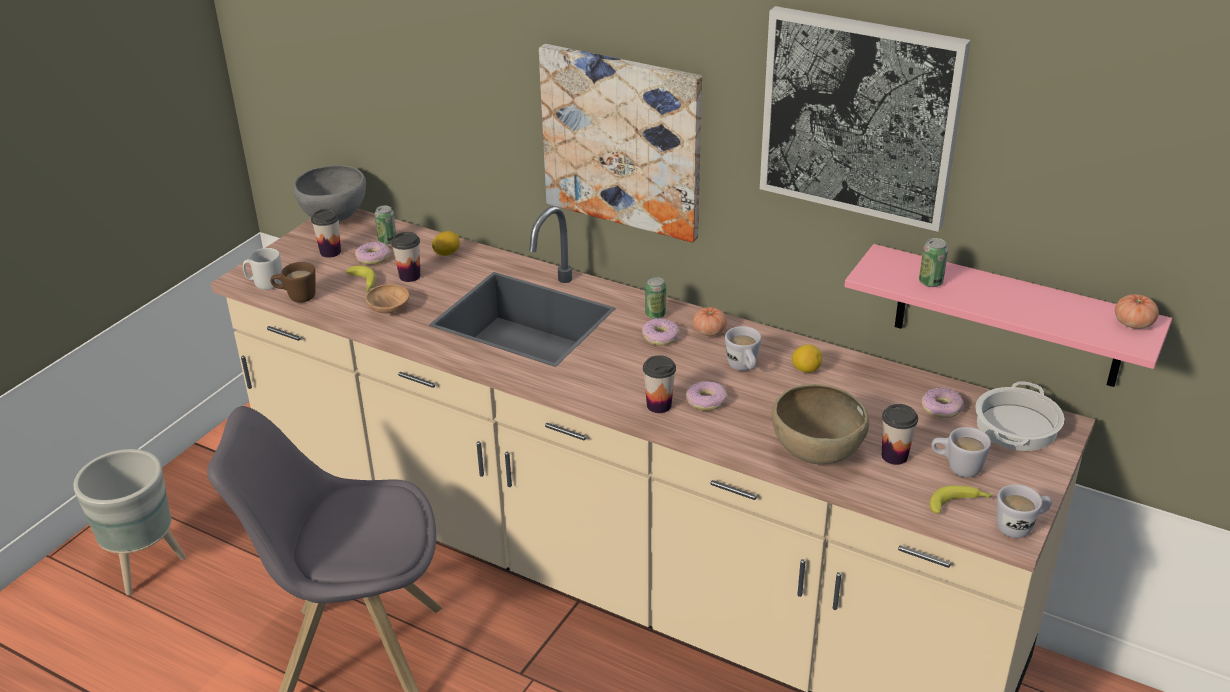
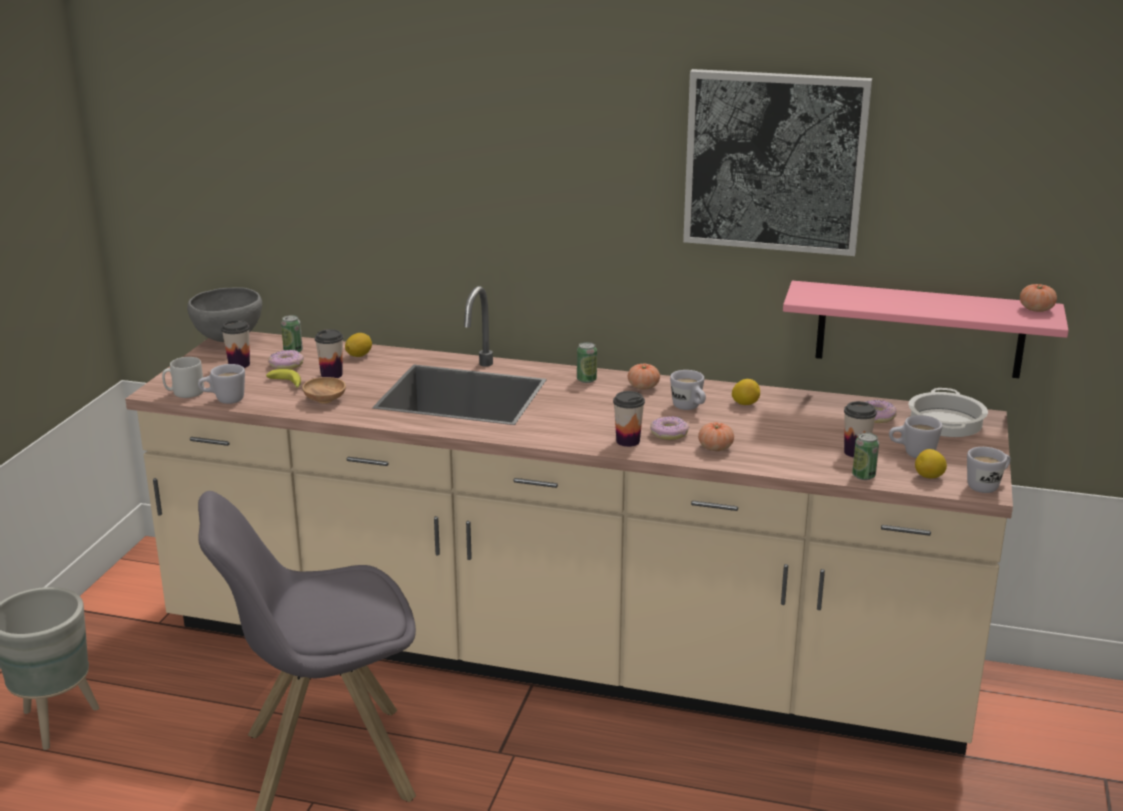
camera: 15 degrees left, 10 degrees down
(296, 297) = (224, 400): brown mug -> white mug
(622, 141) = (541, 218): picture -> none
(660, 337) = (601, 395): donut -> none
(745, 428) = (715, 448): none -> tomato
(815, 456) = (788, 460): brown bowl -> none
(930, 282) = (857, 299): can -> can (863, 476)
(959, 504) = (929, 477): banana -> lemon

